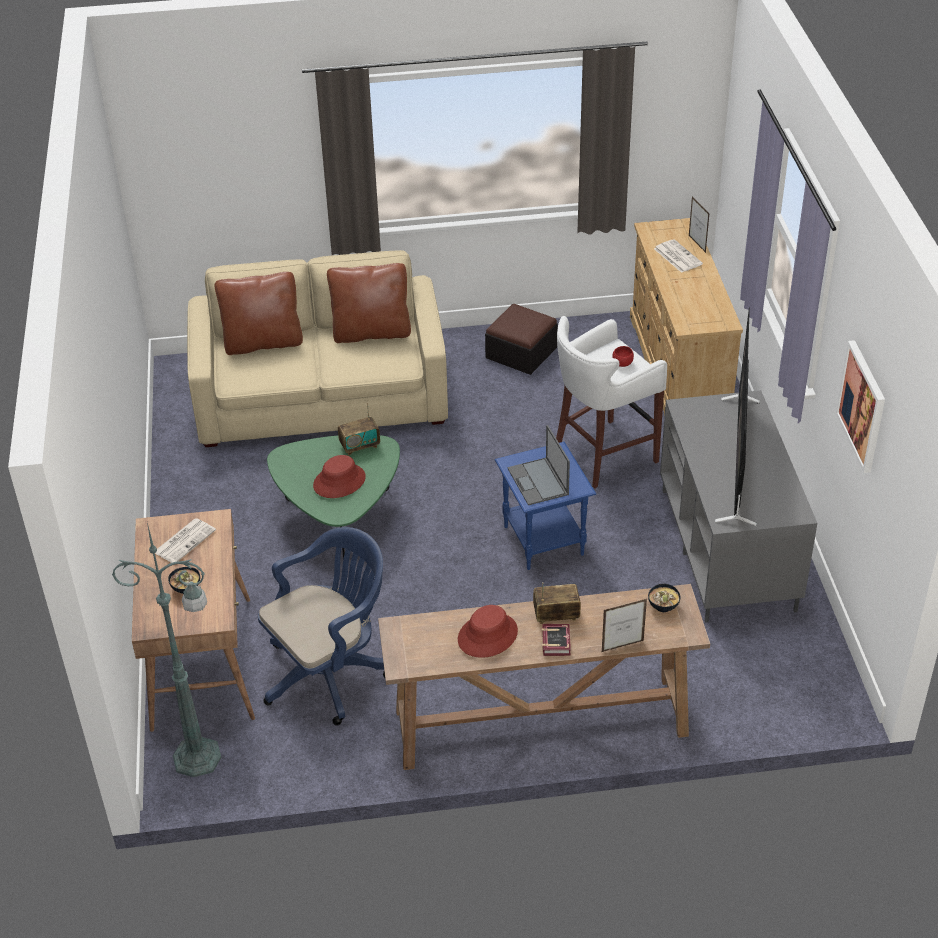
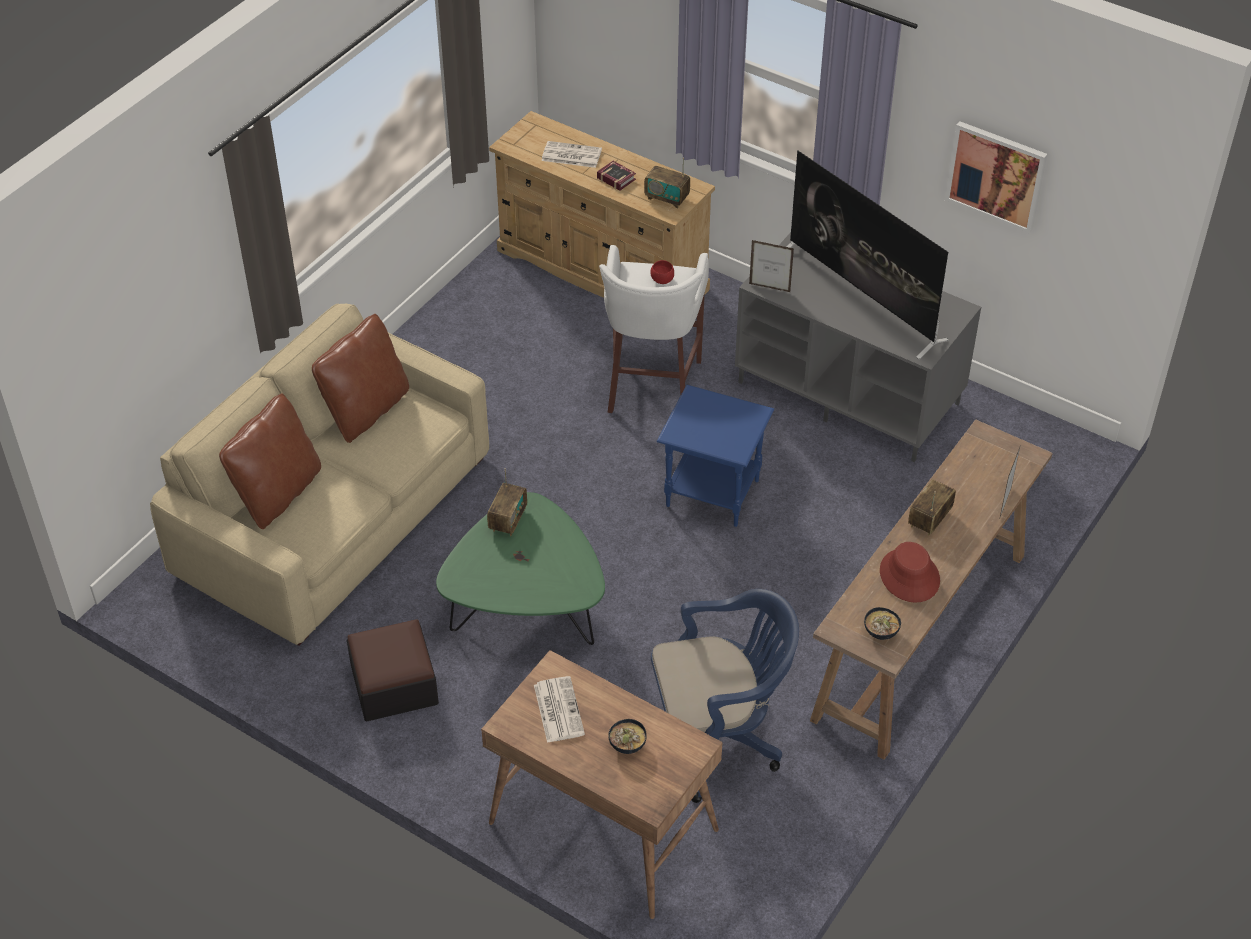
camera: 50 degrees left, 5 degrees up
(200, 757) = (724, 899): green floor lamp -> none
(331, 672) = (716, 738): blue office chair -> blue office chair turned 75 degrees clockwise
(339, 481) = (540, 564): red hat -> none
(521, 353) = (453, 346): ottoman -> ottoman (394, 684)
(538, 482) = (720, 433): laptop -> none
(557, 641) = (960, 538): book -> book (615, 177)
(662, 607) = (985, 451): bowl -> bowl (880, 633)
(697, 244) = (569, 134): picture frame -> picture frame (769, 288)
(698, 317) = (667, 198): none -> radio

